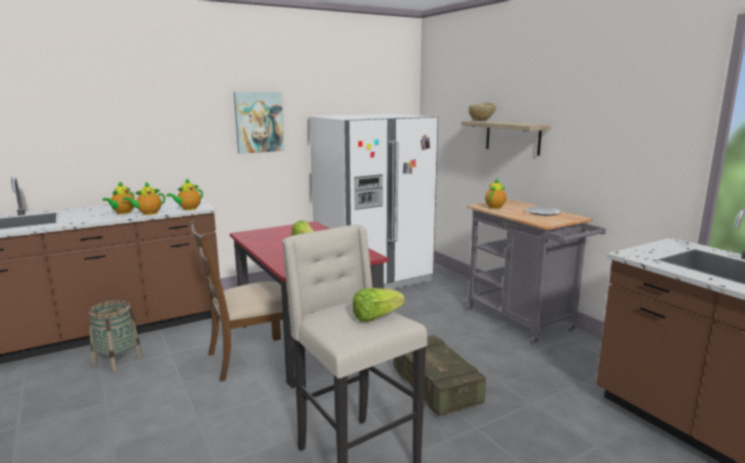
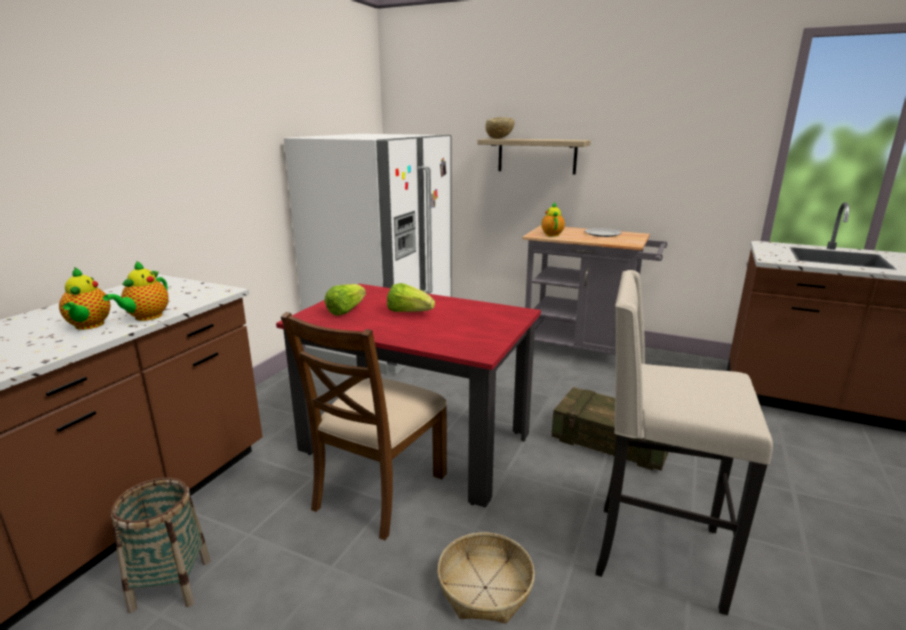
camera: 35 degrees left, 5 degrees up
(188, 209) = (203, 297): teapot -> none
(233, 424) = (484, 588): none -> basket
(259, 122) = (224, 148): picture -> none
(375, 317) = (707, 379): lettuce -> lettuce (346, 310)

